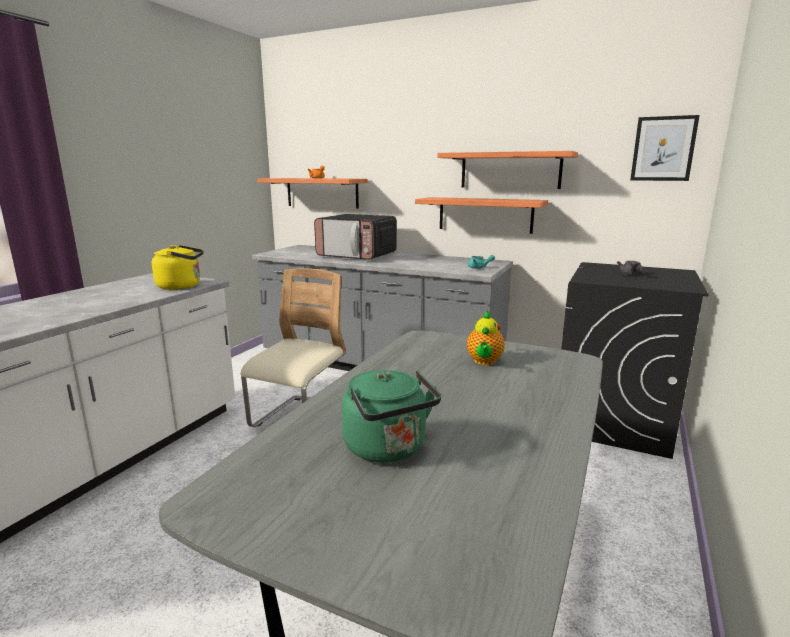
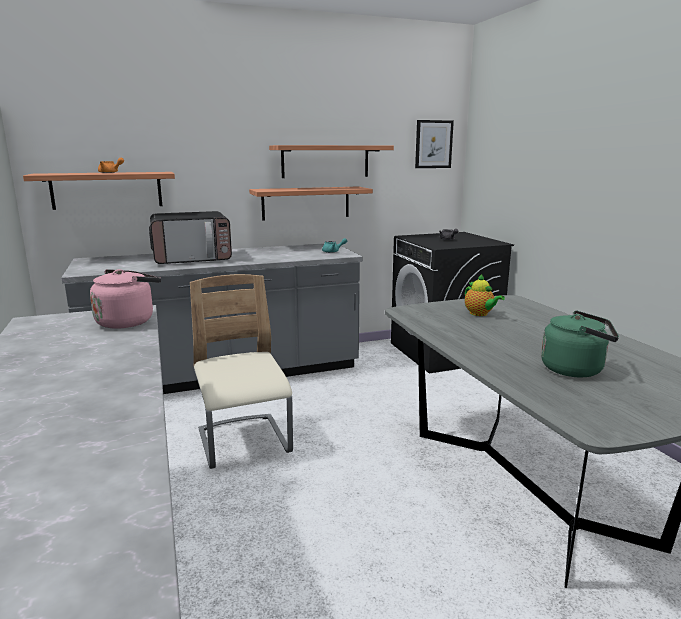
camera: 45 degrees left, 0 degrees up
(182, 286) = (128, 321): yellow kettle -> pink kettle

